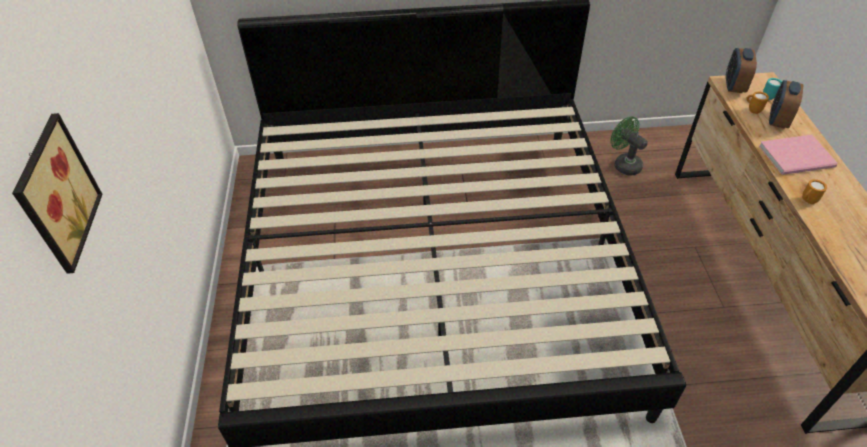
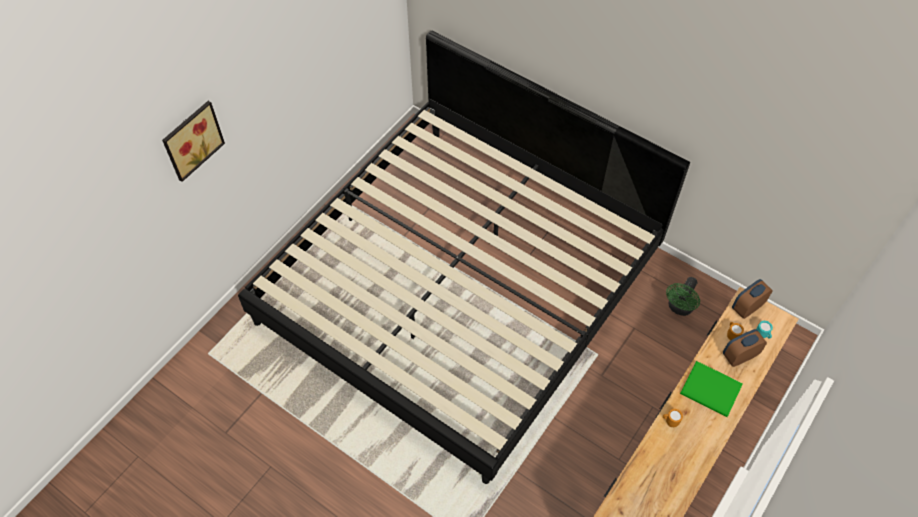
camera: 40 degrees right, 10 degrees up
(624, 164) = (679, 308): green fan -> green fan turned 150 degrees counterclockwise
(798, 157) = (711, 391): pink book -> green book

